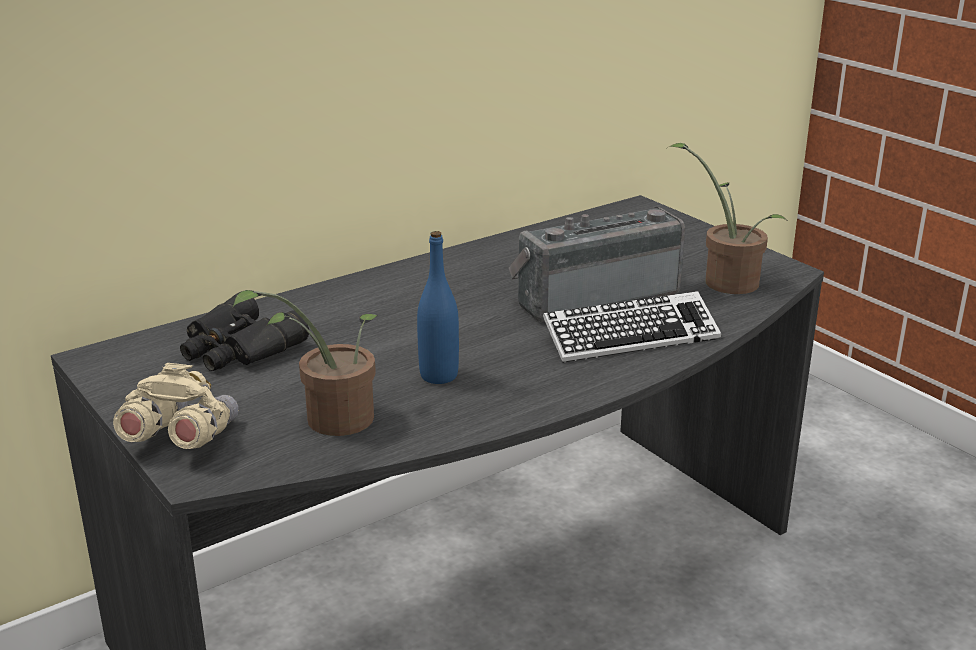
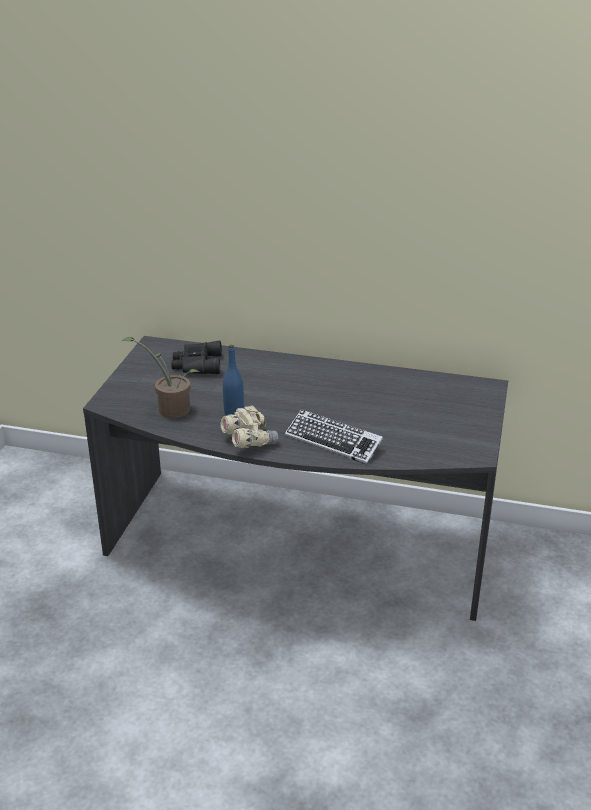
camera: 50 degrees right, 5 degrees up
(180, 439) = (121, 388): beige binoculars -> beige binoculars (248, 441)
(595, 297) = (361, 417): radio -> none
(725, 280) = (436, 442): potted plant -> none

